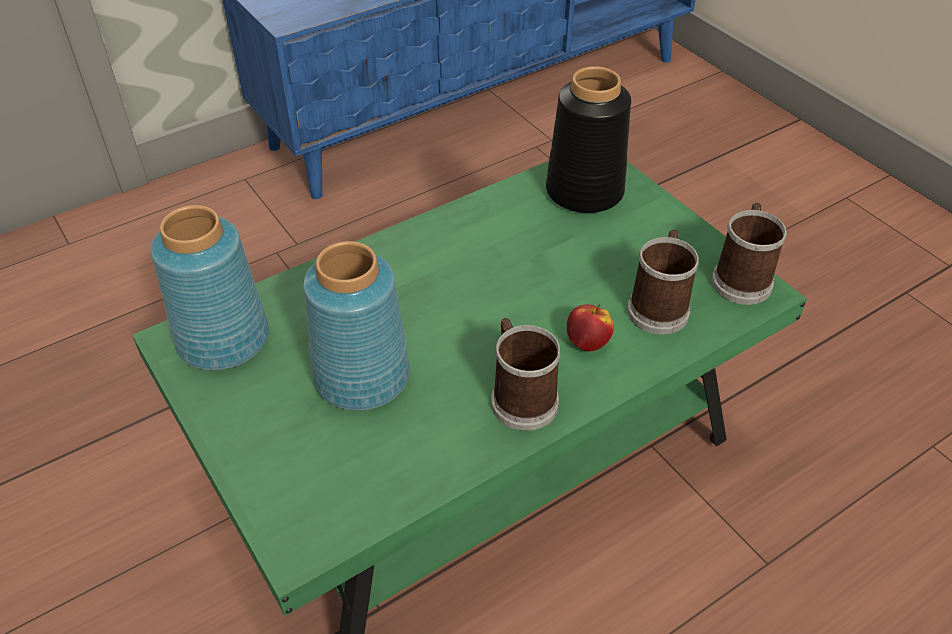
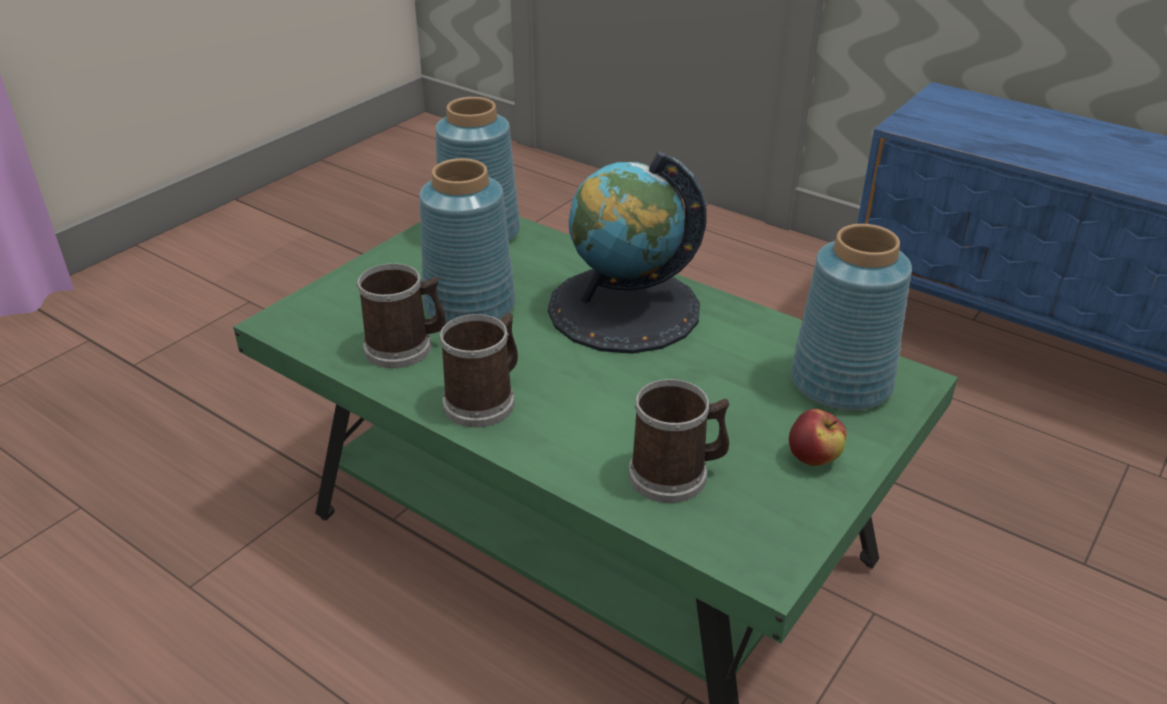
camera: 70 degrees right, 10 degrees down
(427, 273) = (624, 309): none -> globe
(586, 191) = (842, 384): black vase -> blue vase
(587, 342) = (586, 430): apple -> apple (814, 458)
(741, 278) = (779, 542): mug -> mug (406, 347)

